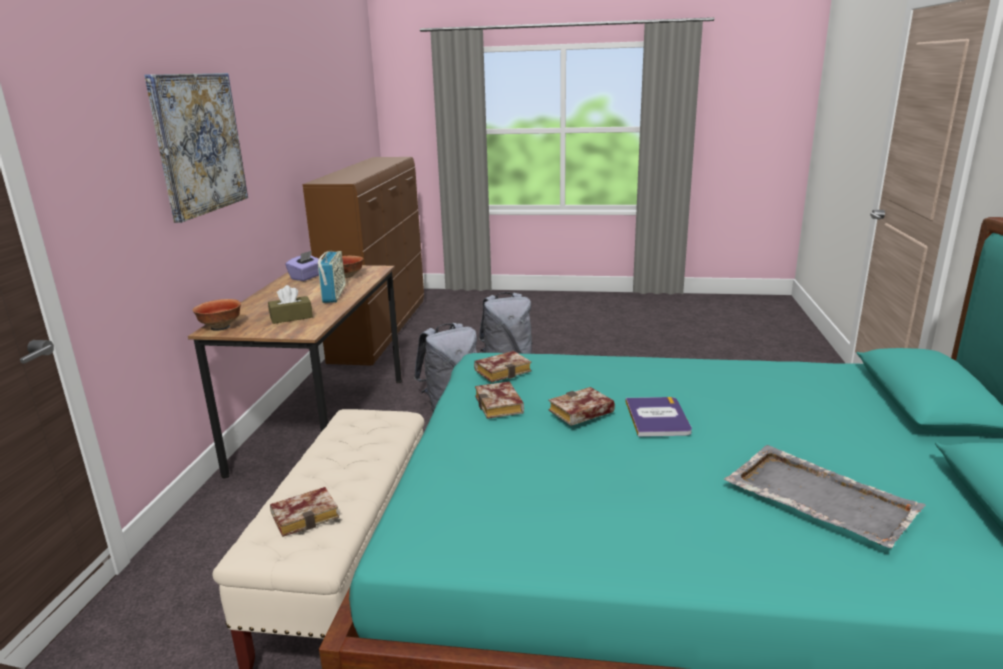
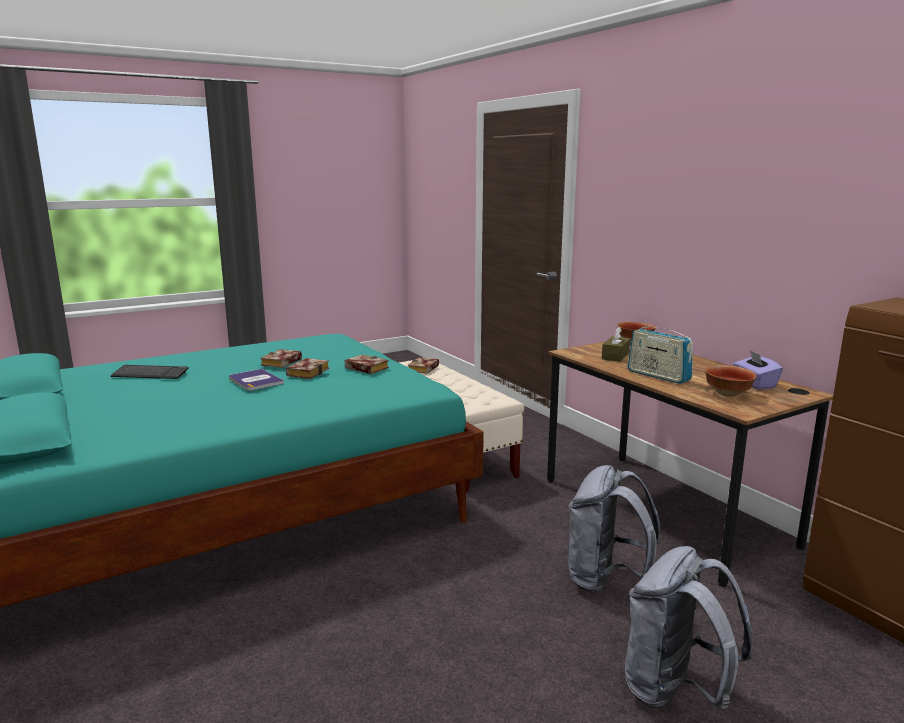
camera: 140 degrees right, 5 degrees down
(198, 143) = (712, 198): picture -> none
(504, 370) = (394, 379): book -> book (281, 363)
(818, 498) = (150, 374): grey tray -> keyboard

